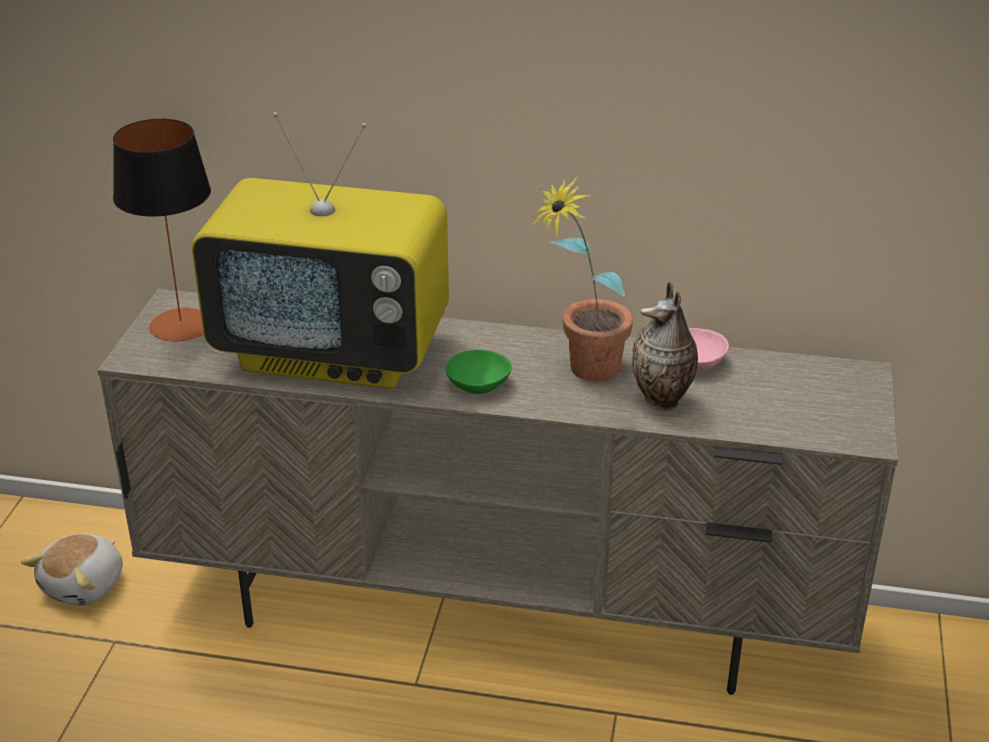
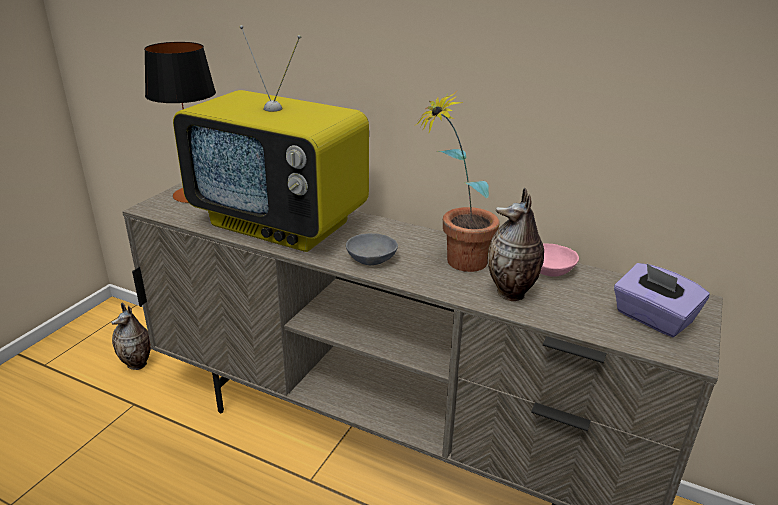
camera: 15 degrees right, 5 degrees down
(85, 585) = (138, 364): plush toy -> vase
(479, 382) = (372, 258): green bowl -> grey bowl
(822, 404) = (652, 318): none -> purple tissue box

